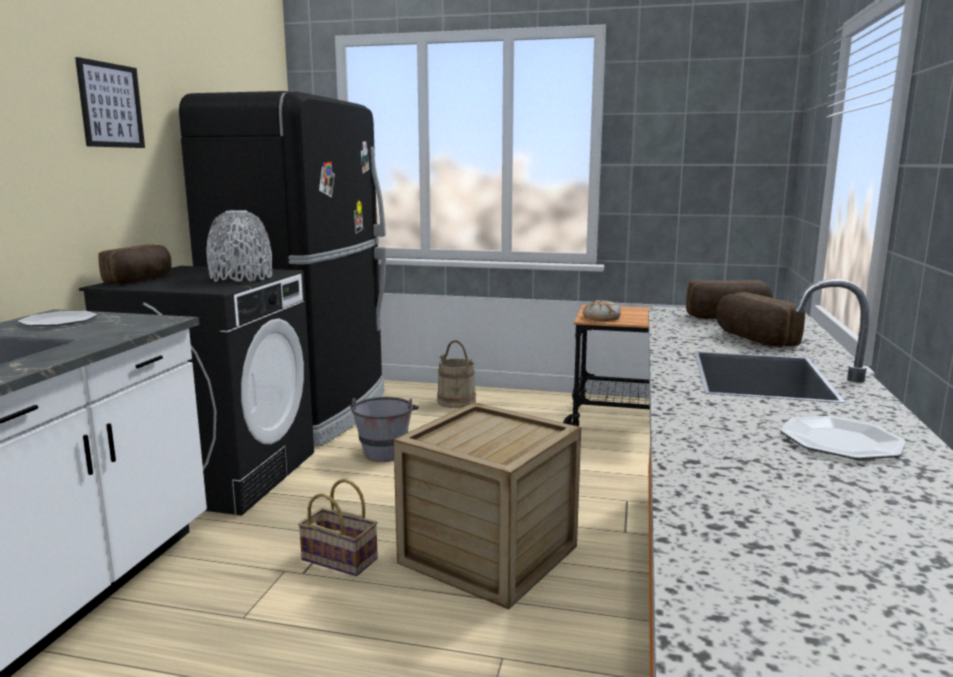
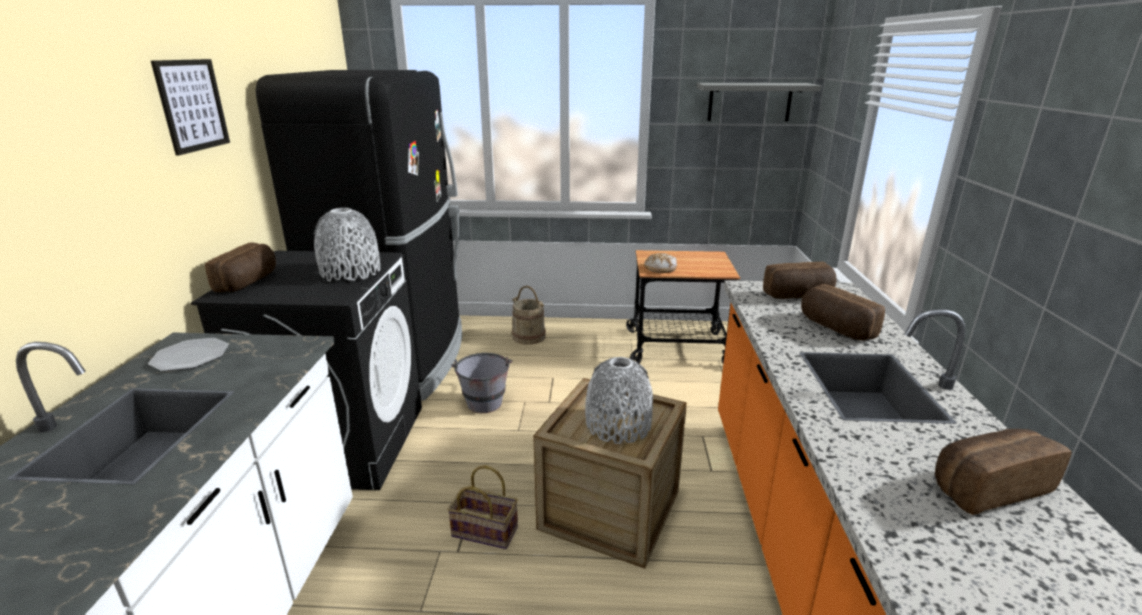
camera: 10 degrees left, 10 degrees up
(493, 439) = (618, 425): none -> grey vase
(715, 139) = (749, 102): none -> grey shelf
(841, 441) = (986, 486): plate -> bread

